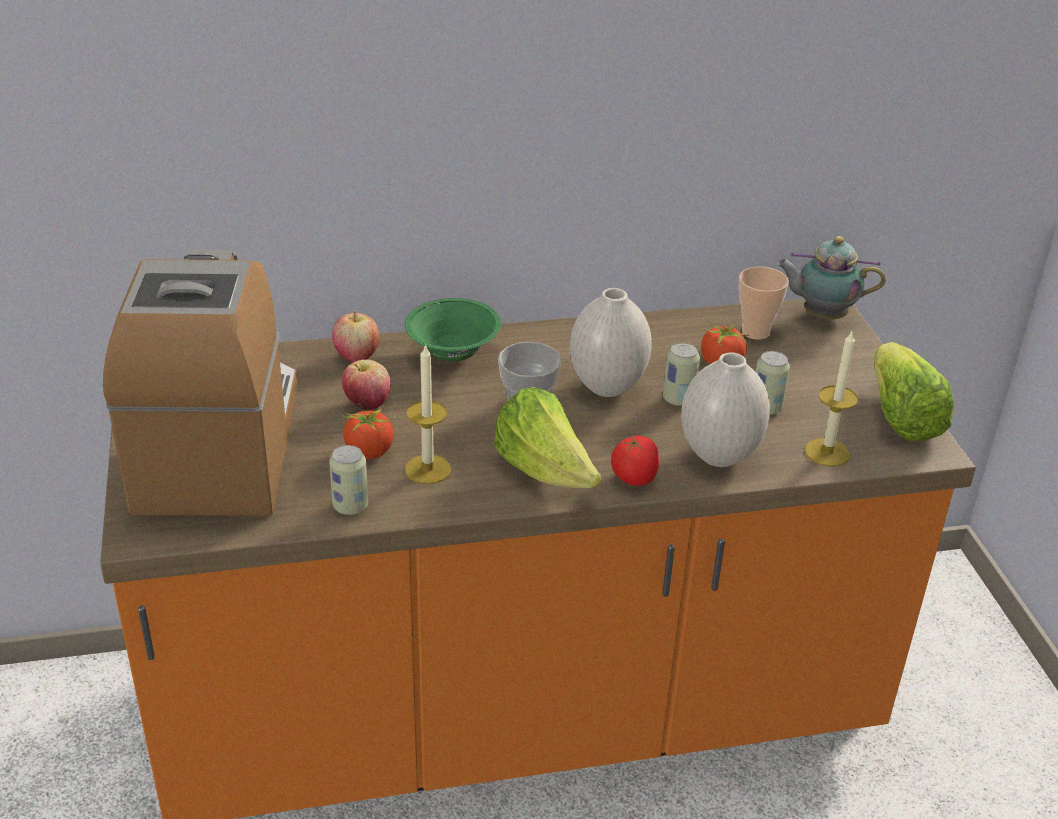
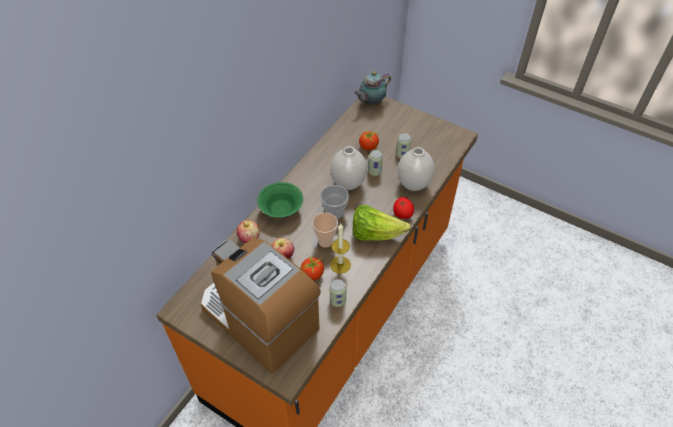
camera: 45 degrees left, 15 degrees up
(755, 332) = (361, 125): cup -> cup (325, 242)
(827, 452) = (438, 159): candle -> none
(900, 417) = (440, 129): lettuce -> none

